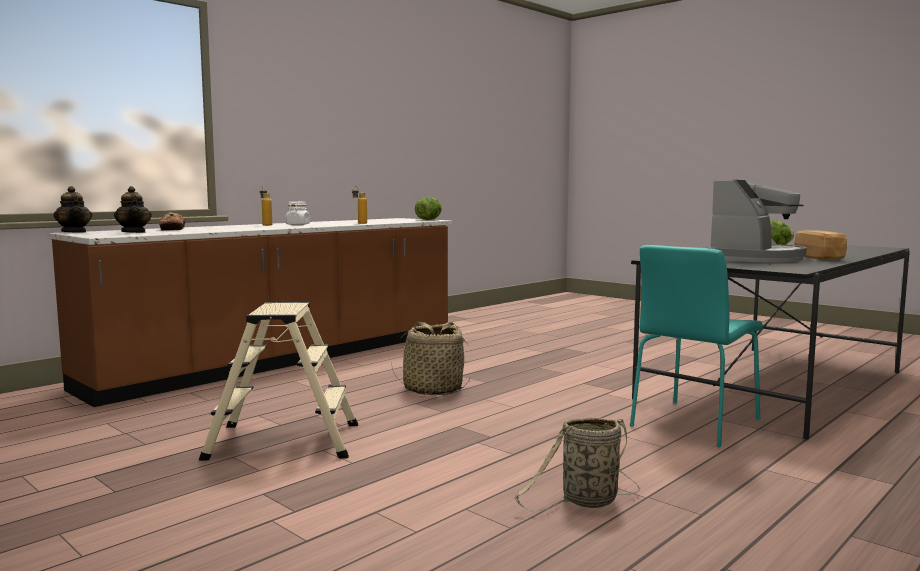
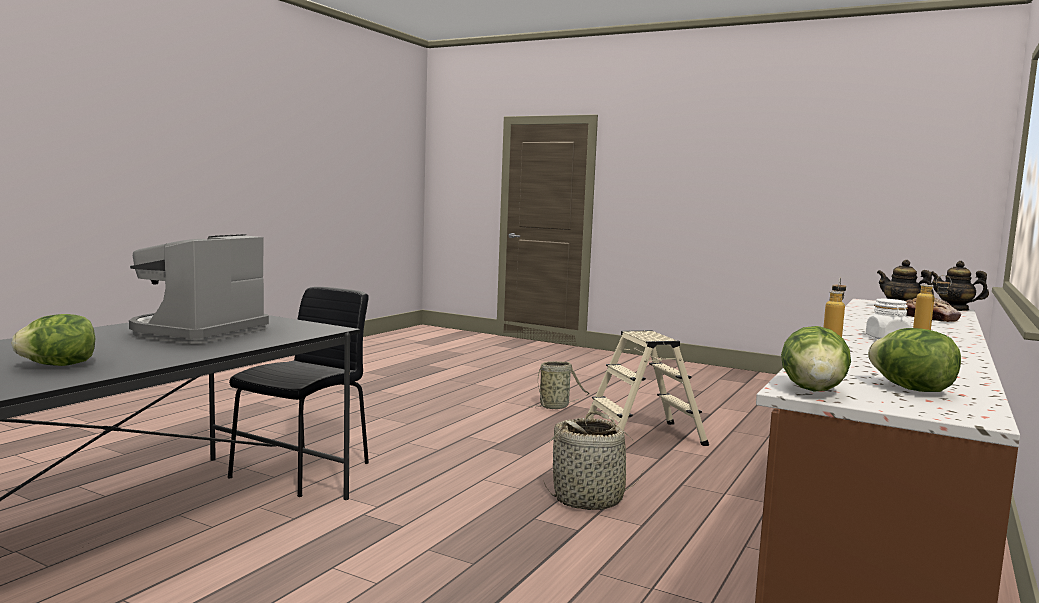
camera: 165 degrees right, 0 degrees up
(389, 220) = (911, 389): none -> lettuce
(586, 502) = (417, 414): basket -> basket (556, 407)
(693, 424) = (304, 469): turquoise chair -> black chair
(820, 258) = (101, 334): bread -> none

